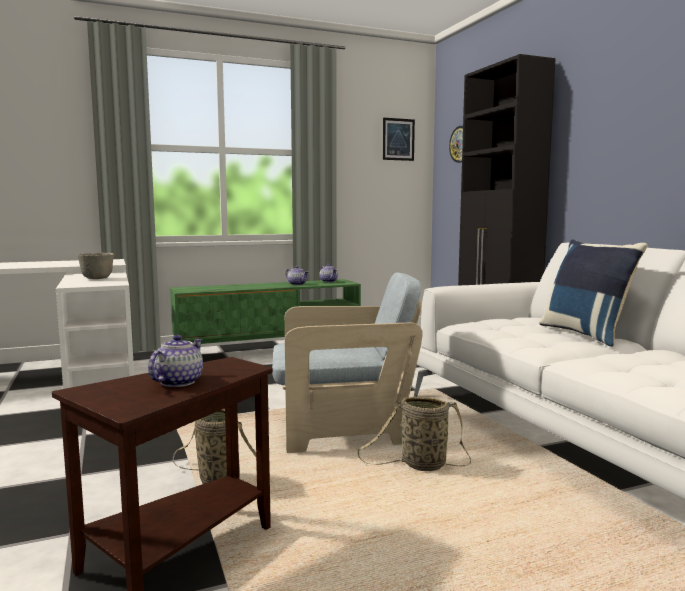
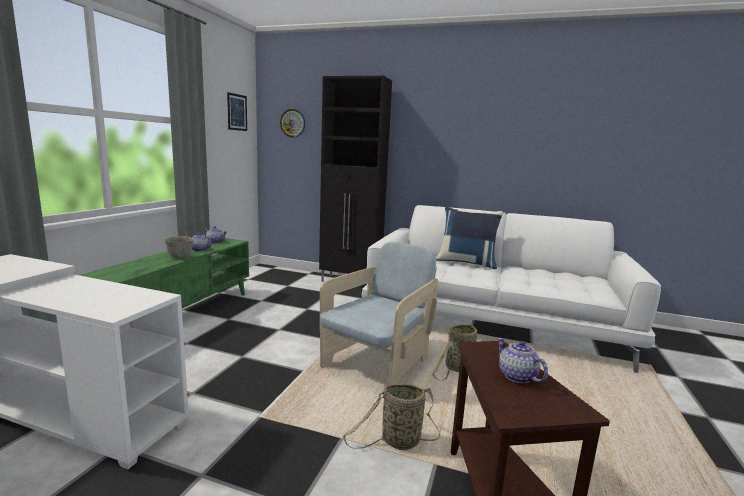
camera: 50 degrees left, 5 degrees up
(98, 278) = (94, 293): grey bowl -> grey bowl (181, 257)

